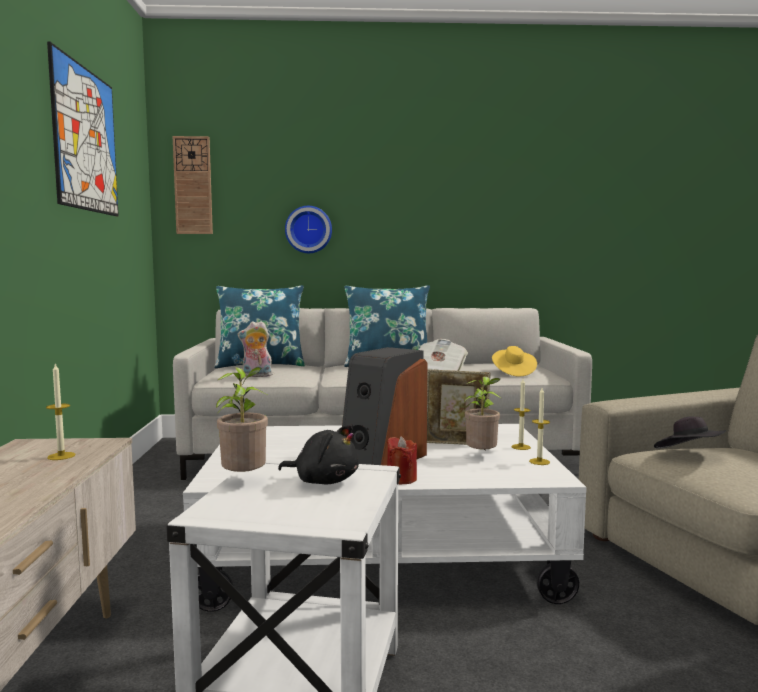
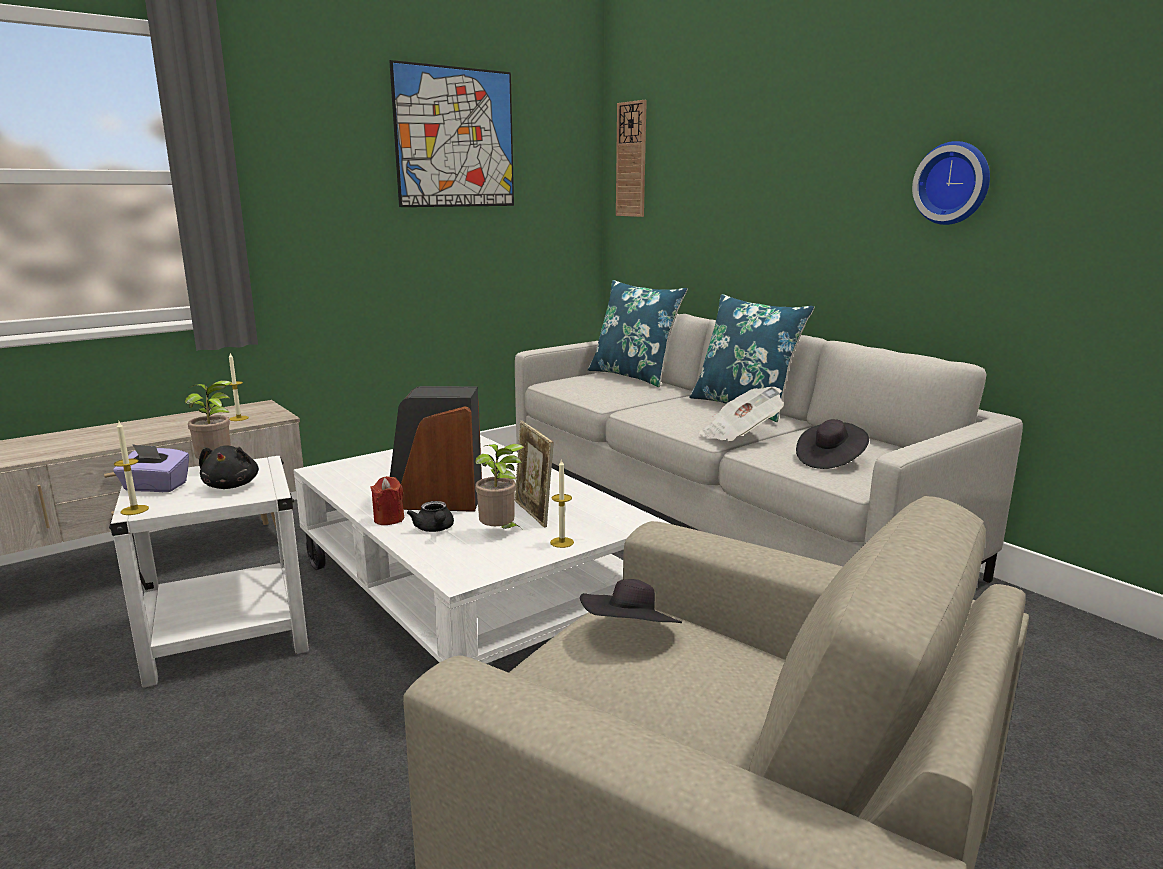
camera: 55 degrees right, 10 degrees up
(256, 376) = (582, 388): plush toy -> none
(264, 510) = (155, 487): none -> purple tissue box
(308, 229) = (726, 214): wall clock -> wall clock (953, 183)
(447, 470) = (434, 529): none -> black teapot
(513, 373) = (830, 460): yellow hat -> black hat
(539, 461) = (514, 560): candle -> candle (134, 510)

